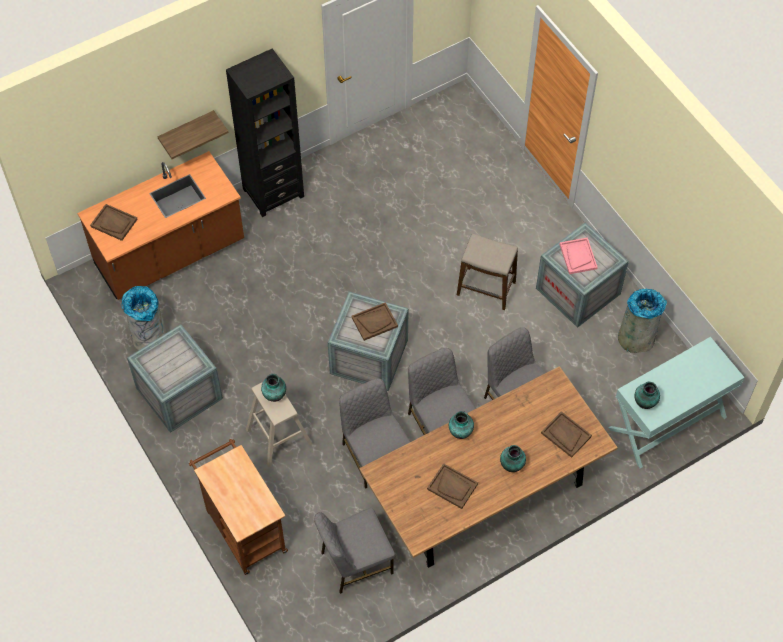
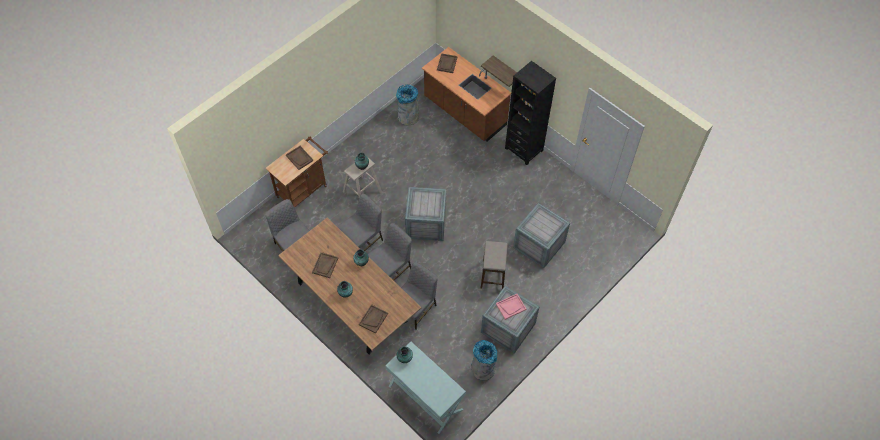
camera: 75 degrees right, 0 degrees up
(178, 394) = (377, 139): crate -> crate (538, 244)
(374, 322) = (429, 206): brown tray -> brown tray (299, 158)

